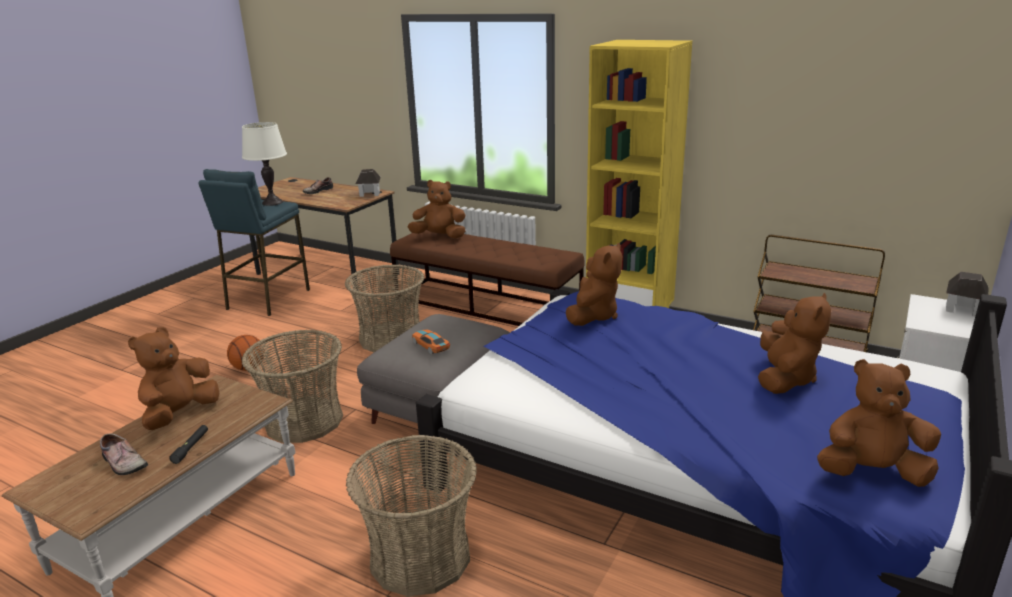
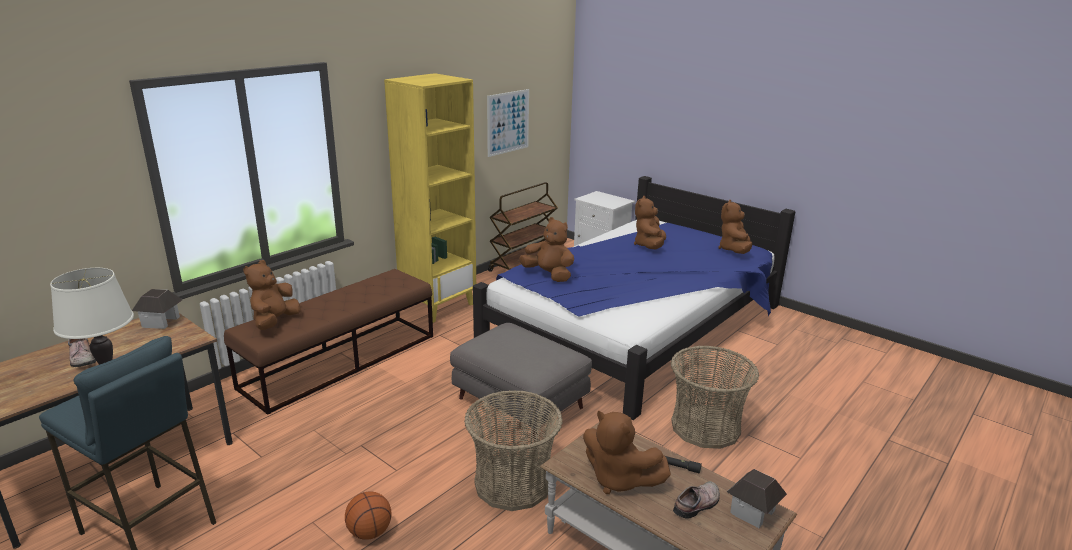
camera: 80 degrees left, 0 degrees up
(390, 338) = (371, 423): basket -> none
(431, 346) = (533, 350): toy car -> none
(785, 378) = (649, 246): brown plush toy -> brown plush toy turned 105 degrees counterclockwise
(834, 135) = (508, 122): none -> picture
(962, 309) = (598, 195): toy house -> toy house (752, 512)

